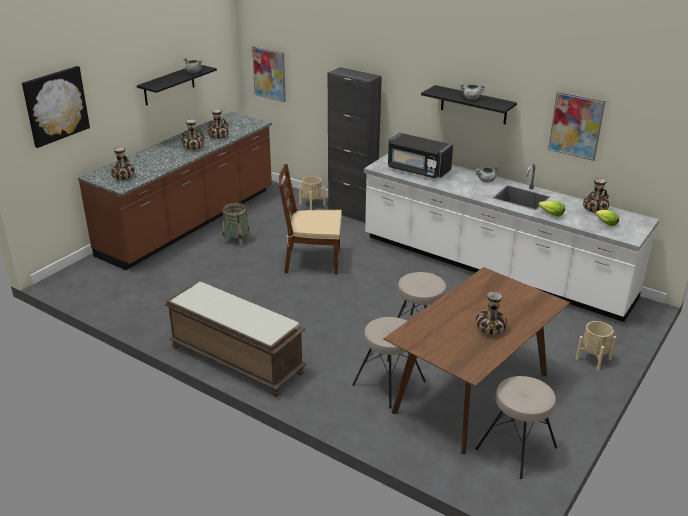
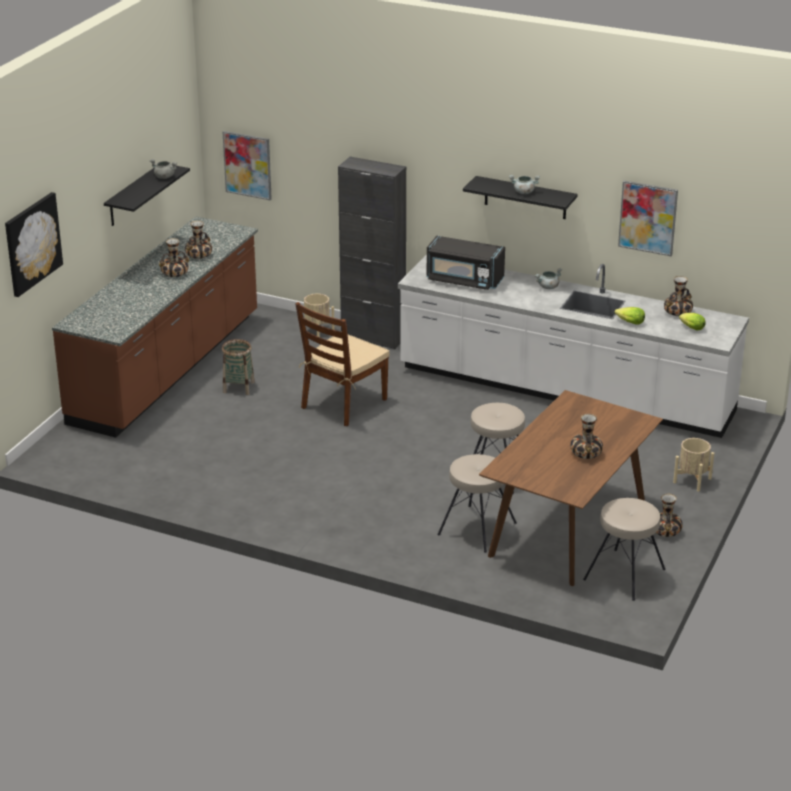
camera: 10 degrees left, 0 degrees up
(123, 177) = (109, 321): vase -> vase (665, 531)
(235, 359) = (297, 523): brown bench -> none
(312, 261) = (343, 404): brown chair -> brown chair turned 45 degrees counterclockwise

